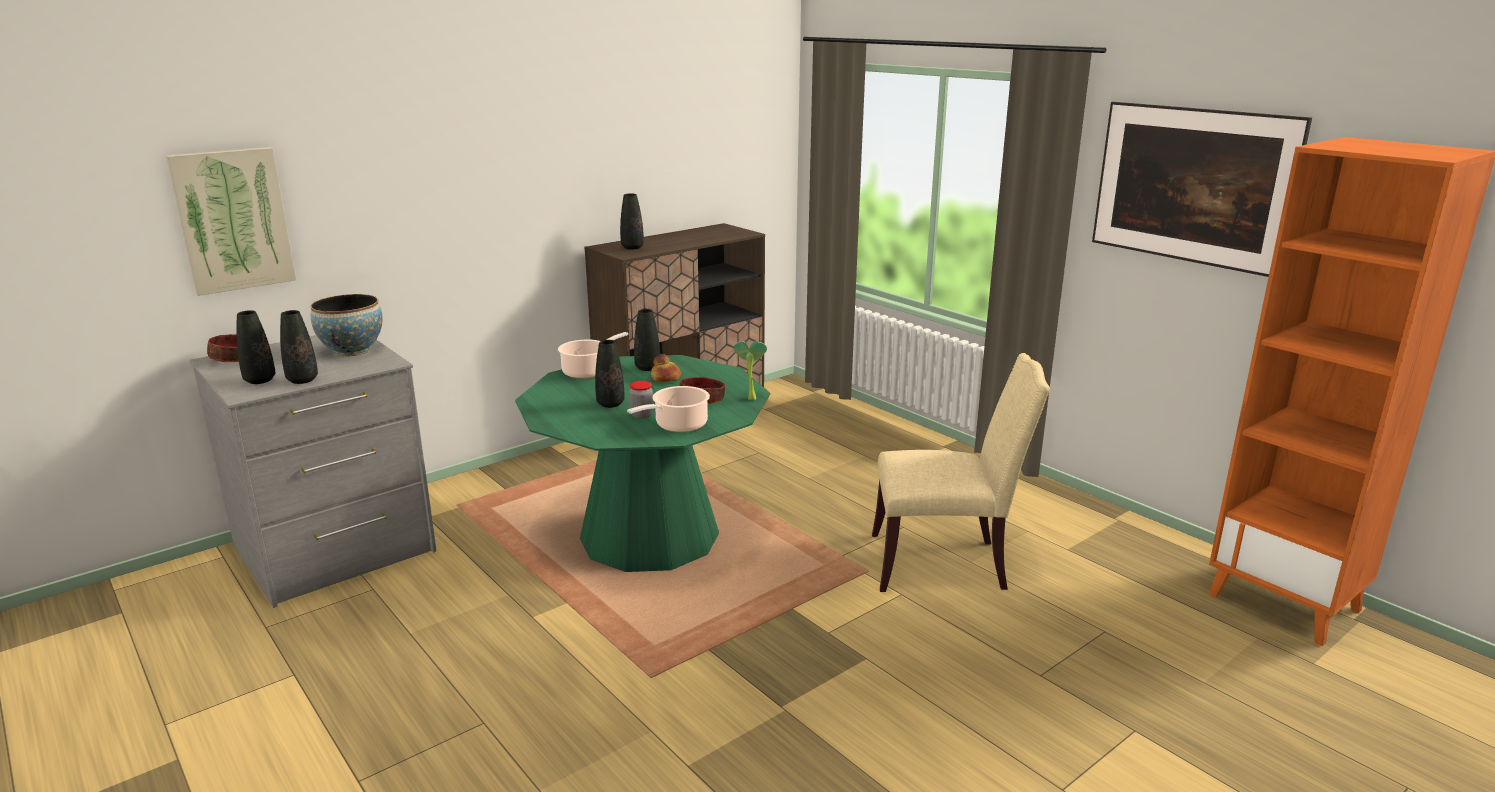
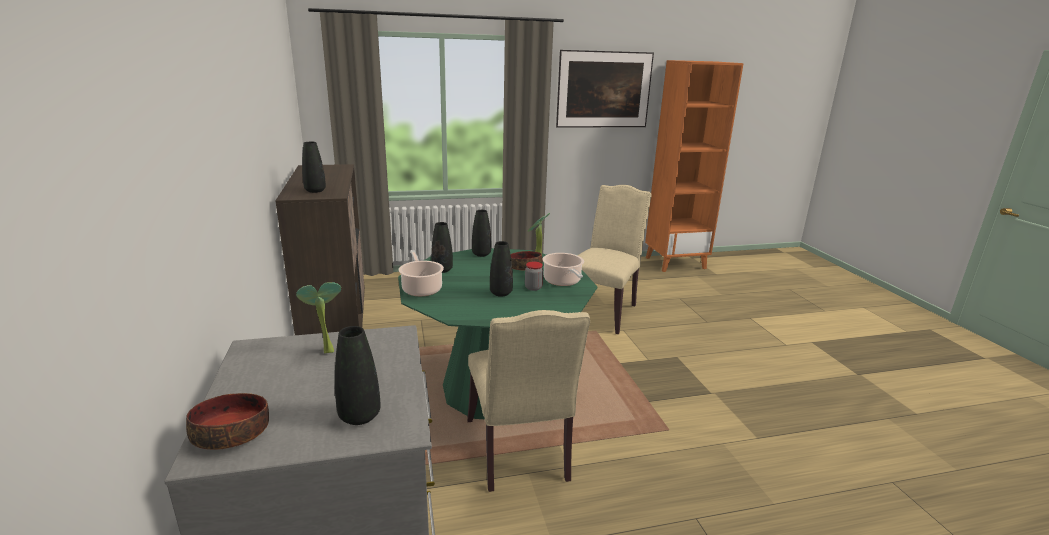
camera: 65 degrees left, 0 degrees up
(233, 220) = (136, 235): picture -> none
(302, 380) = (395, 387): black vase -> black vase (481, 254)
(352, 351) = (326, 350): bowl -> potted plant
(539, 582) = (520, 452): none -> beige chair
(665, 378) = (472, 269): bread -> none

